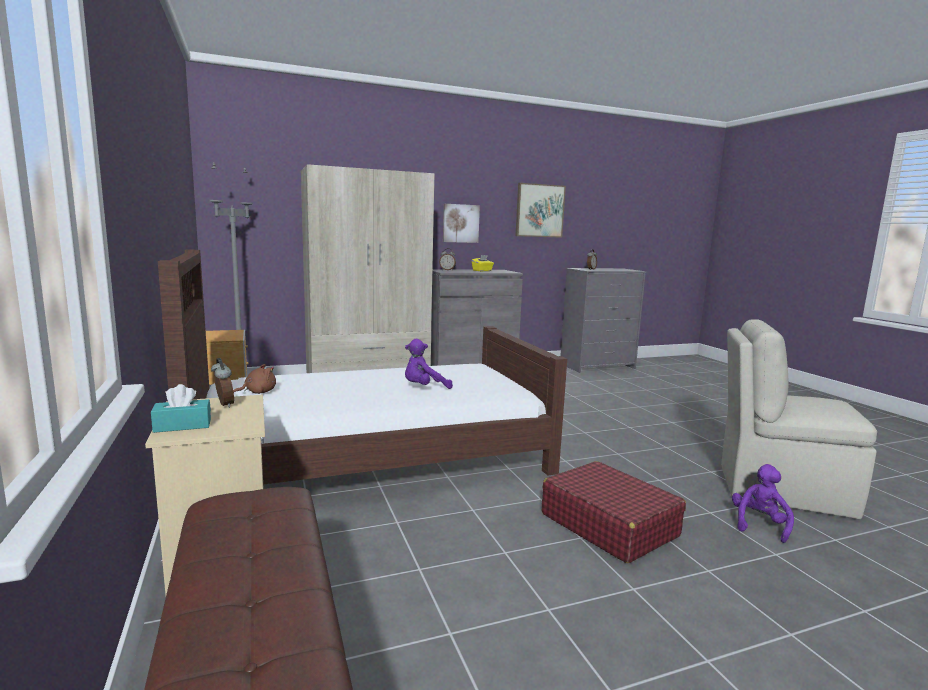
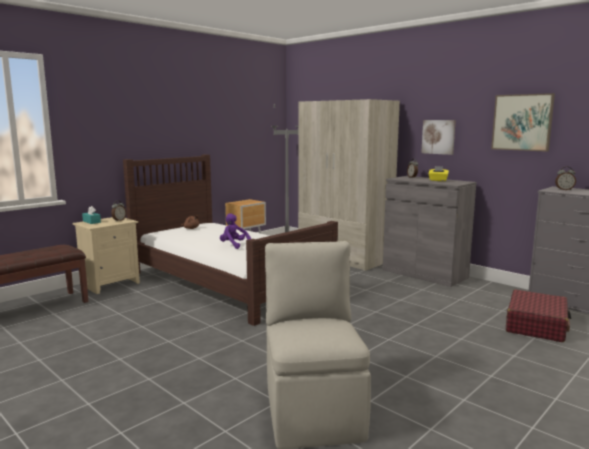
camera: 65 degrees right, 0 degrees up
(608, 525) = (189, 346): red suitcase -> red suitcase (536, 325)
(759, 524) = (228, 397): purple plush toy -> none

